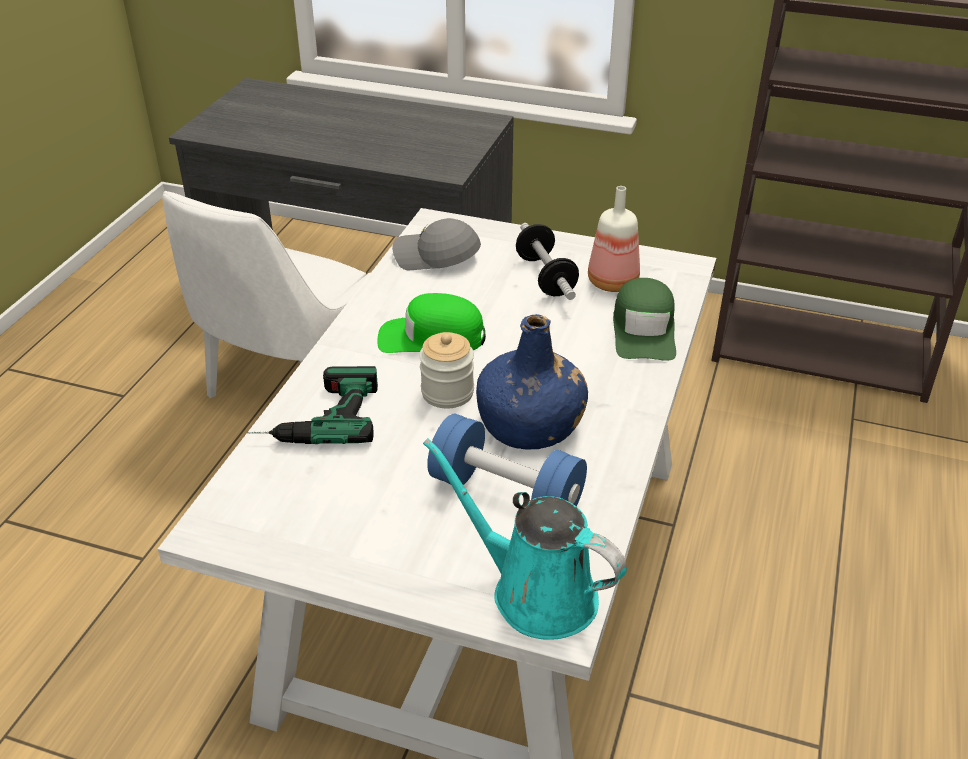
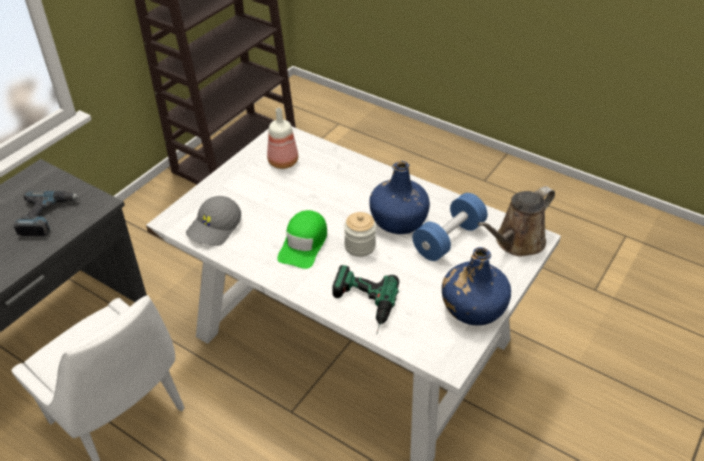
camera: 75 degrees left, 5 degrees up
(341, 545) = (473, 307): none -> blue bottle
(412, 146) = (47, 216): none -> power drill
(535, 592) = (516, 242): turquoise watering can -> brown watering can
(545, 277) = (263, 186): dumbbell -> none
(644, 330) = (333, 162): green cap -> none

